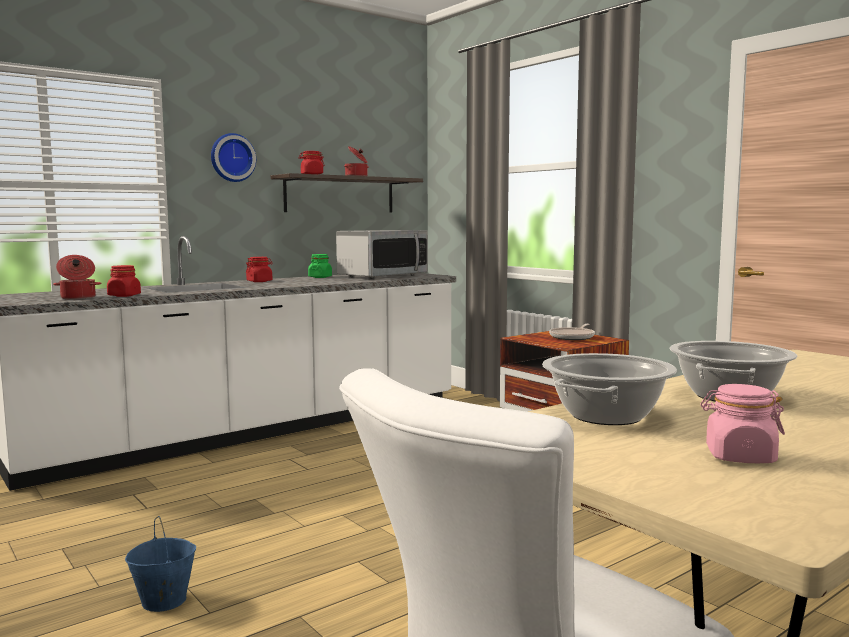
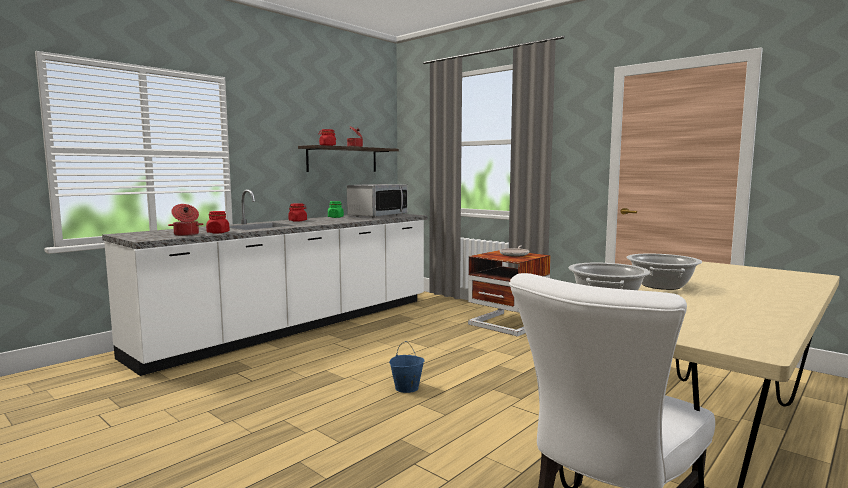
camera: 10 degrees left, 0 degrees up
(163, 601) = (303, 438): blue bucket -> blue bucket (406, 388)
(232, 158) = (272, 133): wall clock -> none
(739, 457) = (700, 317): pink jar -> none

